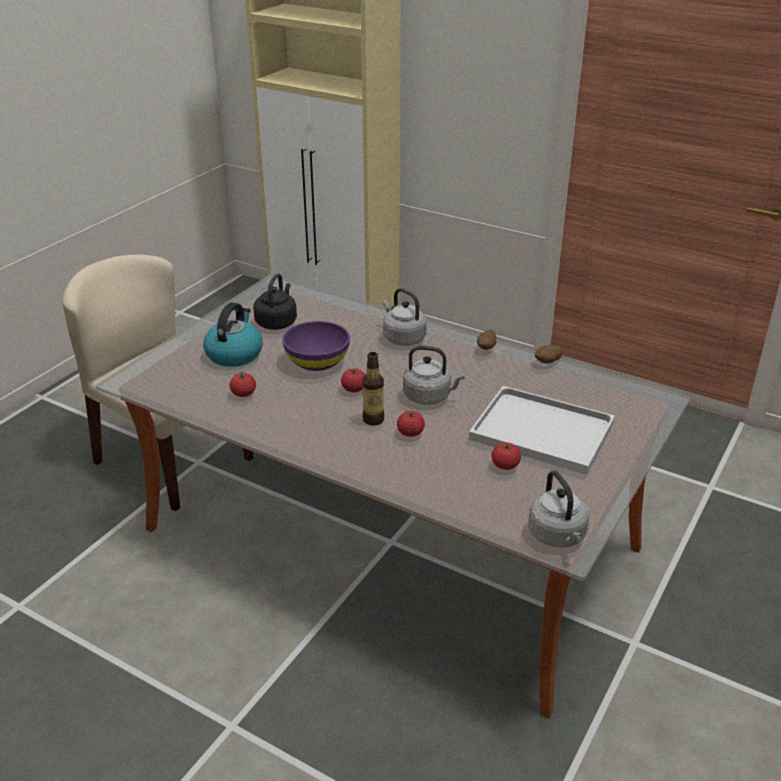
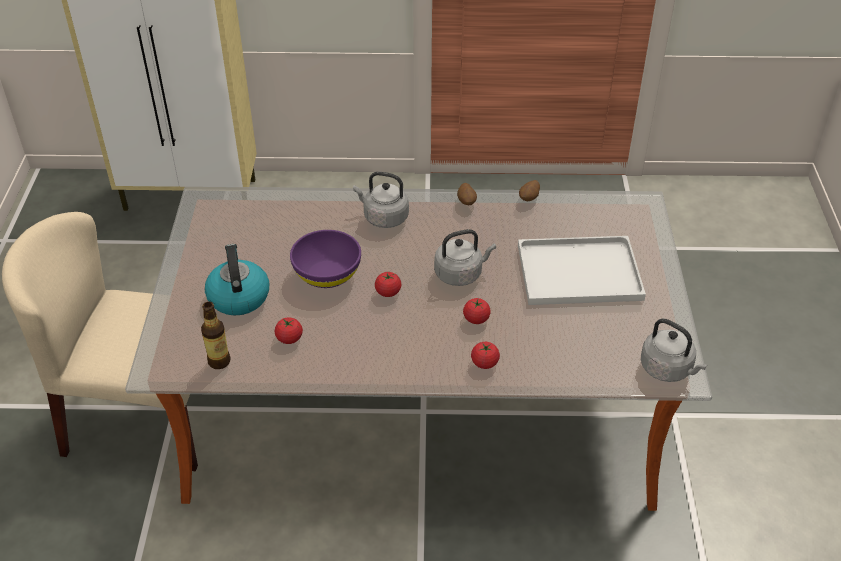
camera: 30 degrees left, 10 degrees up
(277, 322) = (247, 243): black kettle -> none
(373, 419) = (433, 318): bottle -> bottle (219, 361)
(505, 465) = (578, 319): tomato -> tomato (484, 363)

